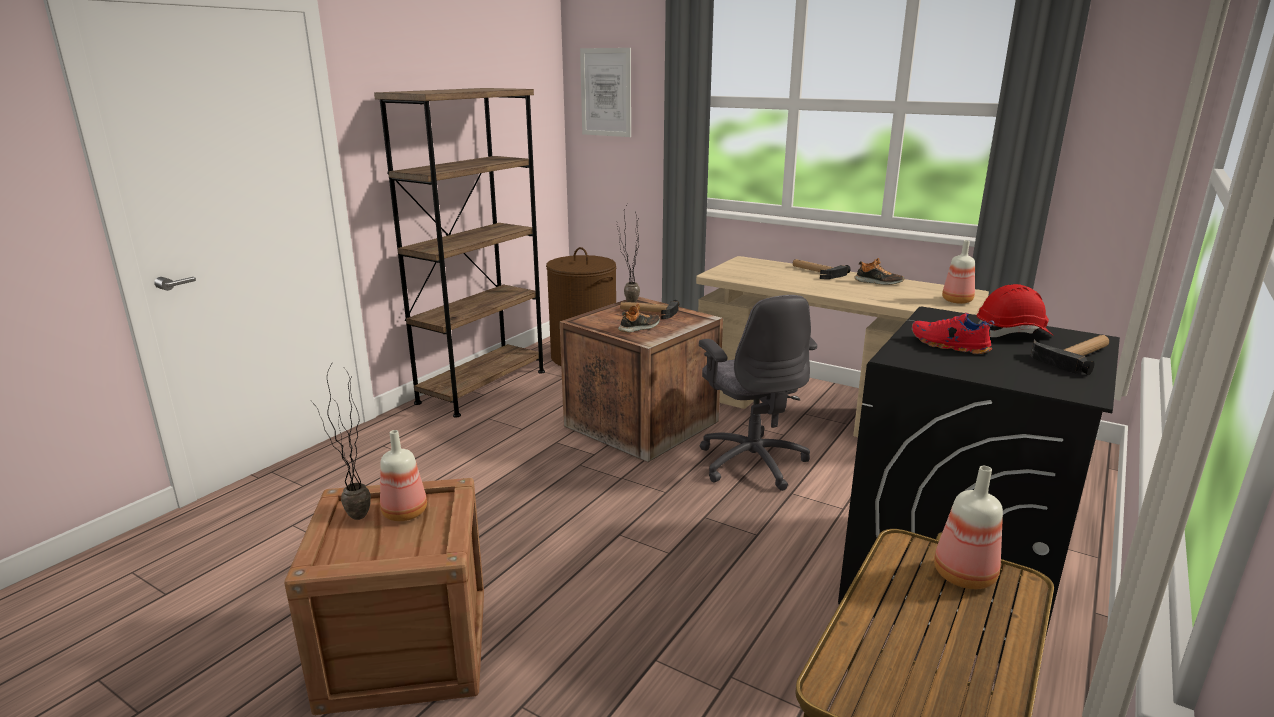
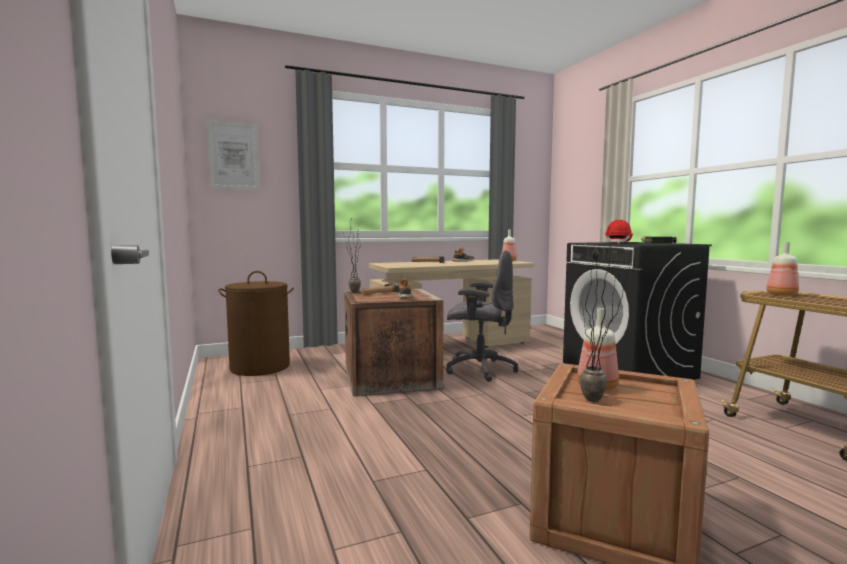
camera: 55 degrees left, 15 degrees down
(482, 387) = (227, 404): brown bookcase -> none
(948, 346) = (628, 243): red shoe -> none

